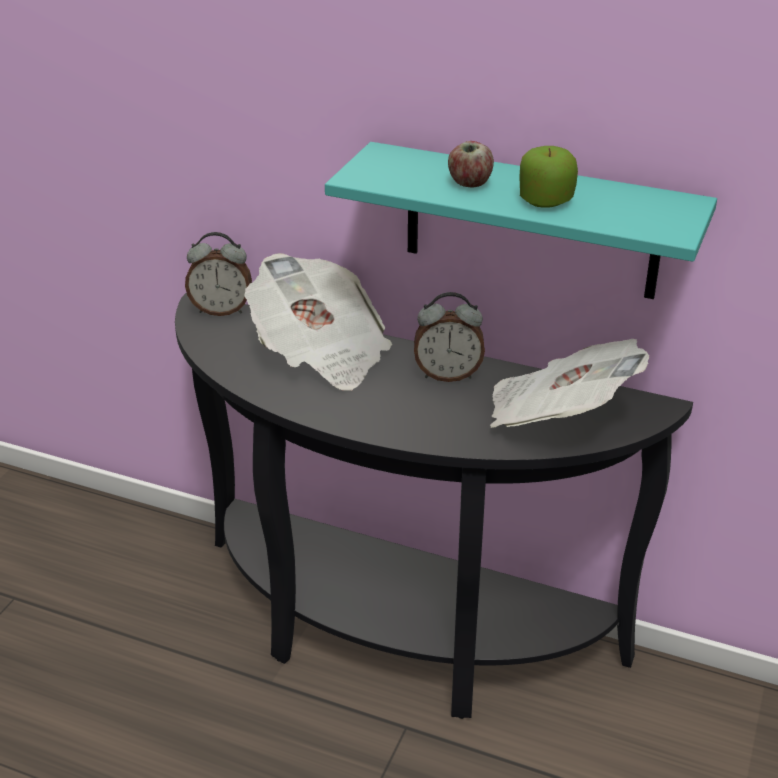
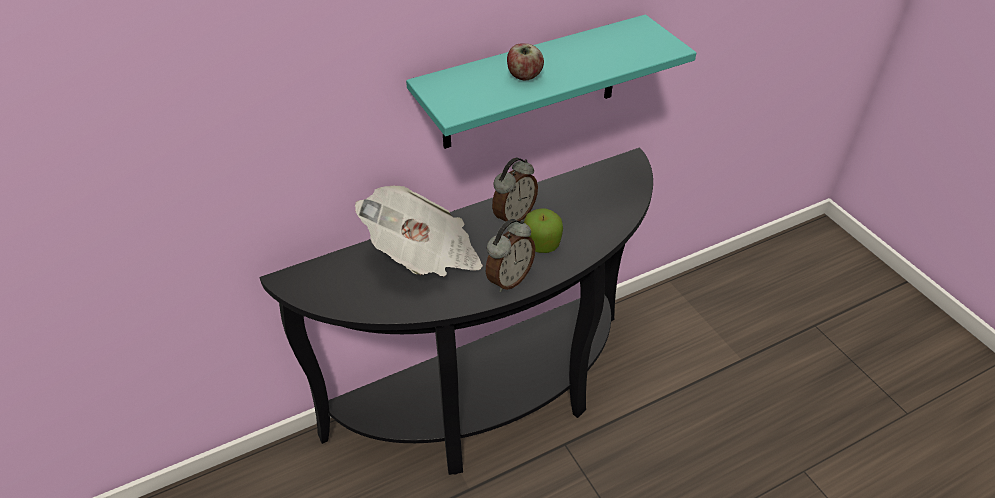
camera: 50 degrees left, 10 degrees up
(221, 310) = (309, 273): alarm clock -> alarm clock (508, 279)
(546, 201) = (582, 64): apple -> apple (542, 243)
(558, 417) = (602, 200): newspaper -> none

